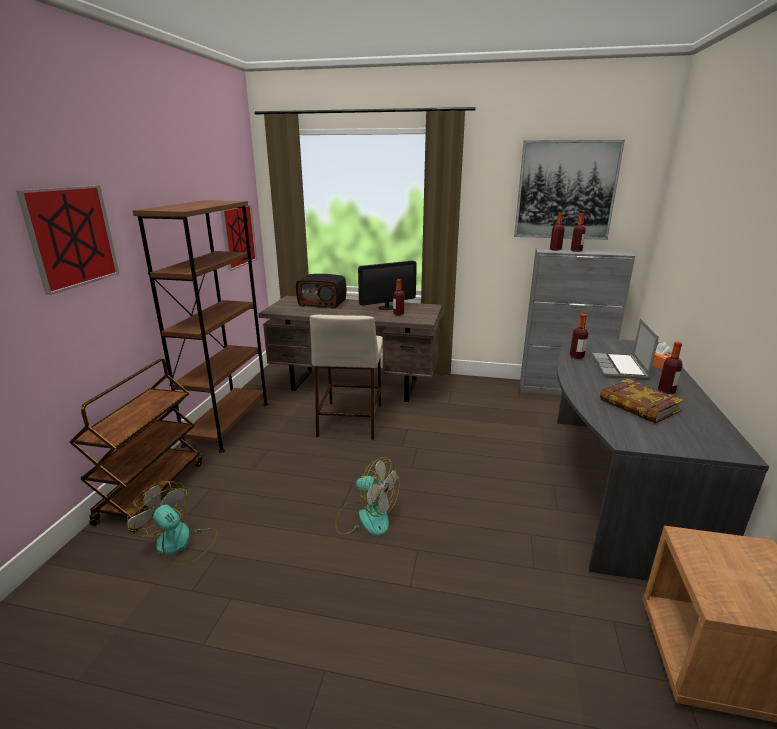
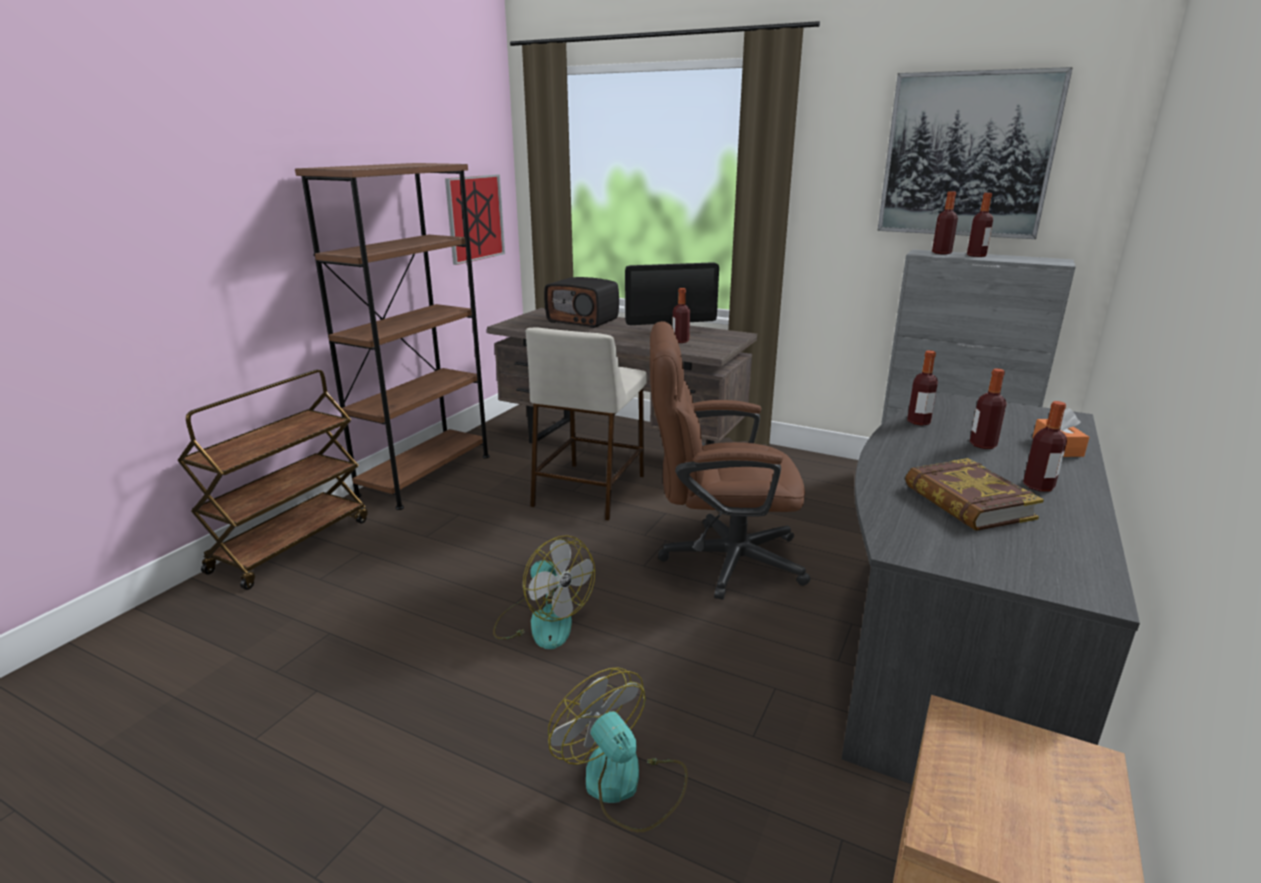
camera: 15 degrees right, 0 degrees up
(72, 237) = (200, 197): picture -> none
(180, 544) = (290, 614): fan -> fan (624, 784)
(456, 456) = (719, 559): none -> brown office chair
(620, 368) = (983, 445): laptop -> bottle

